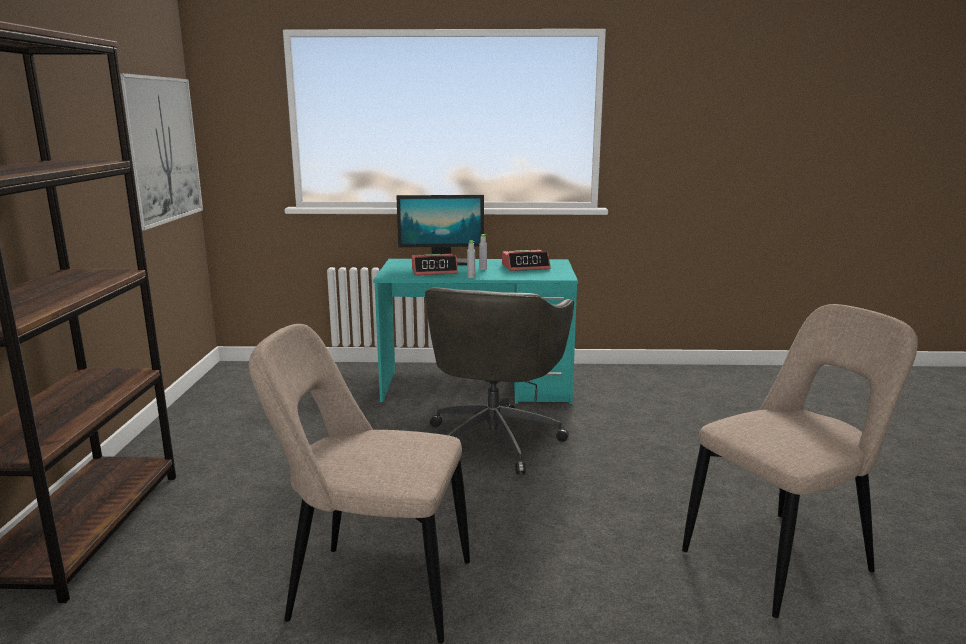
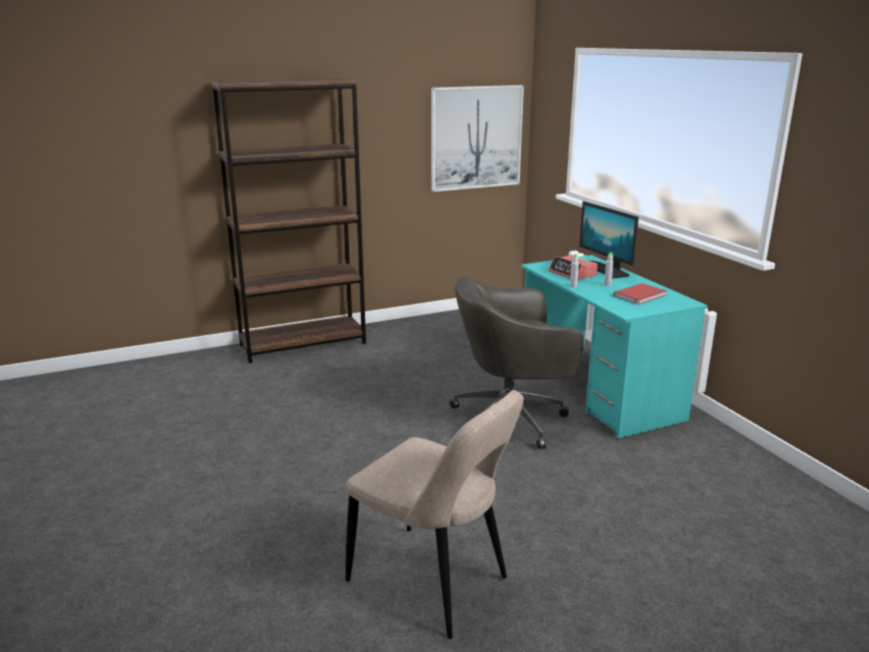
camera: 65 degrees right, 5 degrees up
(372, 590) = (296, 428): beige chair -> none
(525, 267) = (641, 296): alarm clock -> red book

